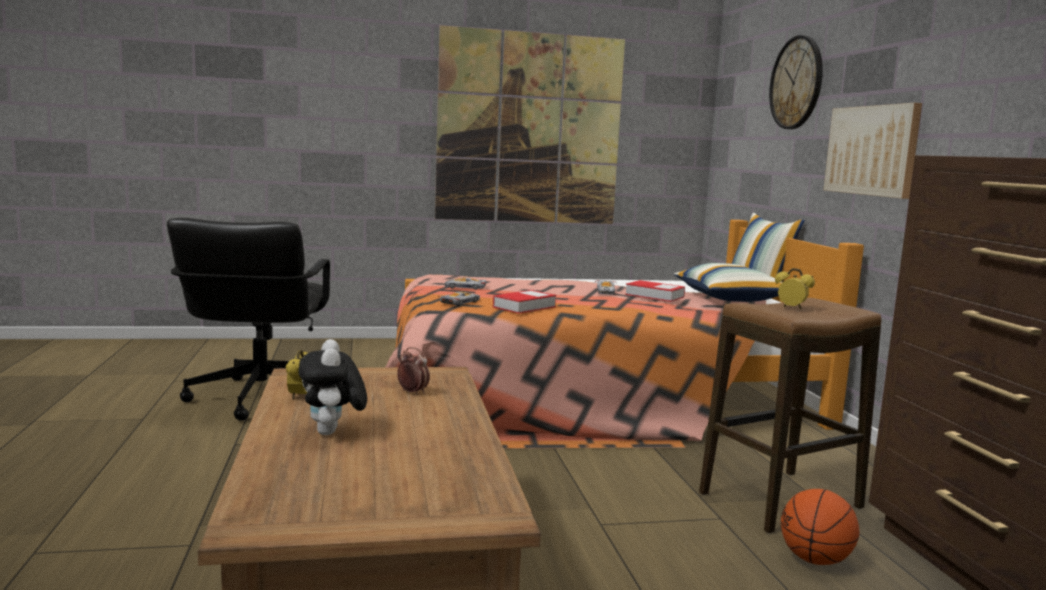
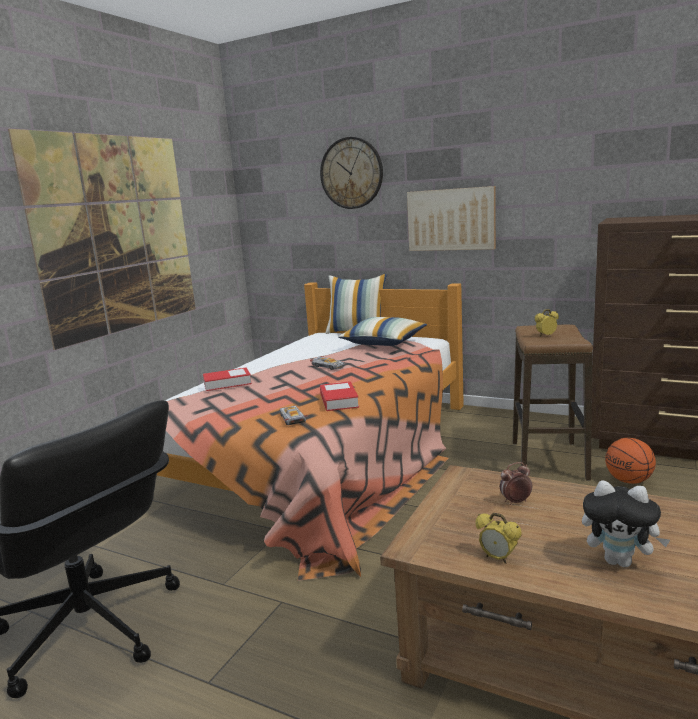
camera: 50 degrees left, 5 degrees up
(465, 287) = (234, 405): toy car -> none
(654, 296) = (359, 357): book -> book (227, 383)

